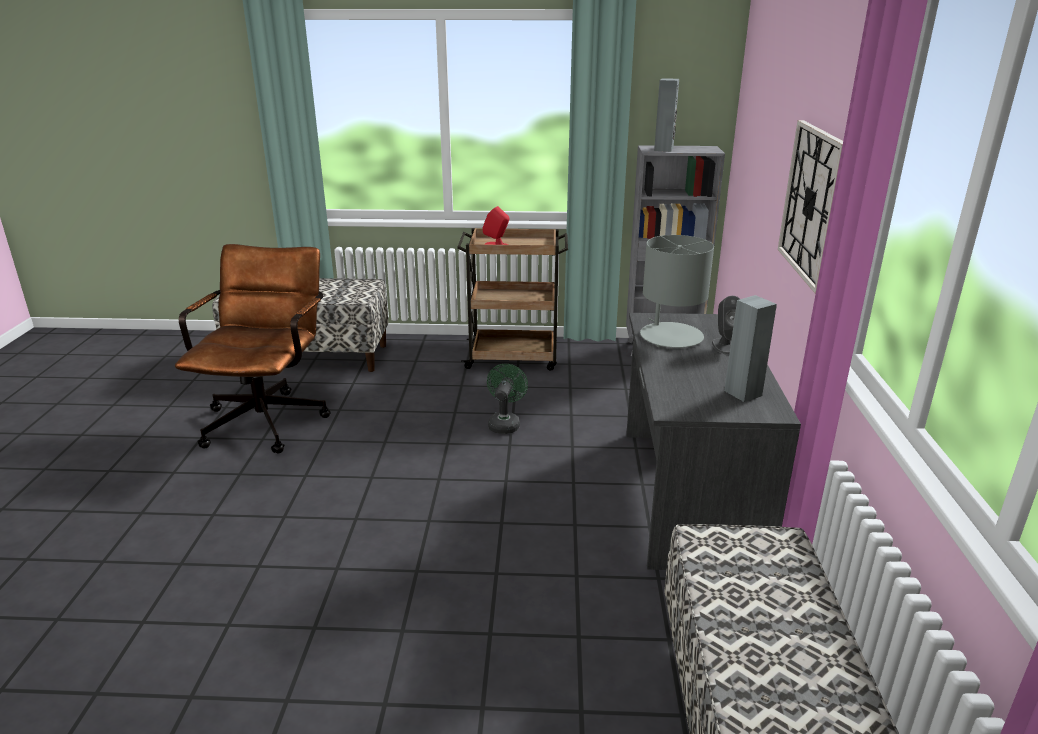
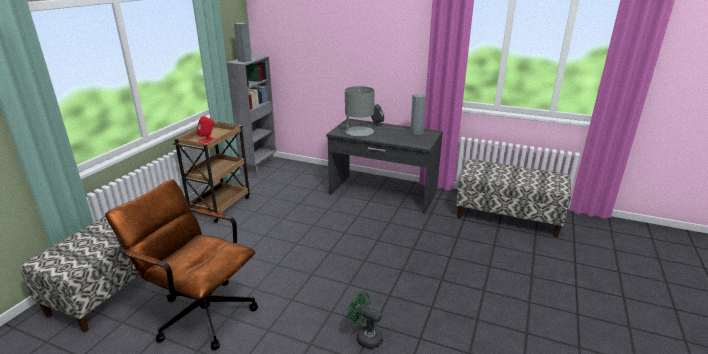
camera: 70 degrees left, 0 degrees up
(505, 423) = (291, 222): green fan -> green fan (365, 337)
(812, 203) = (382, 59): wall clock -> none

